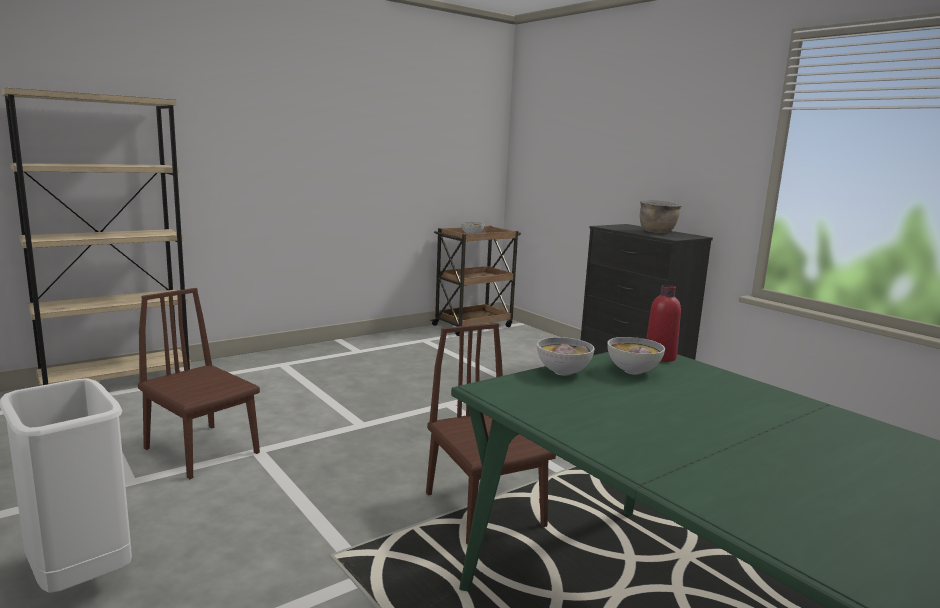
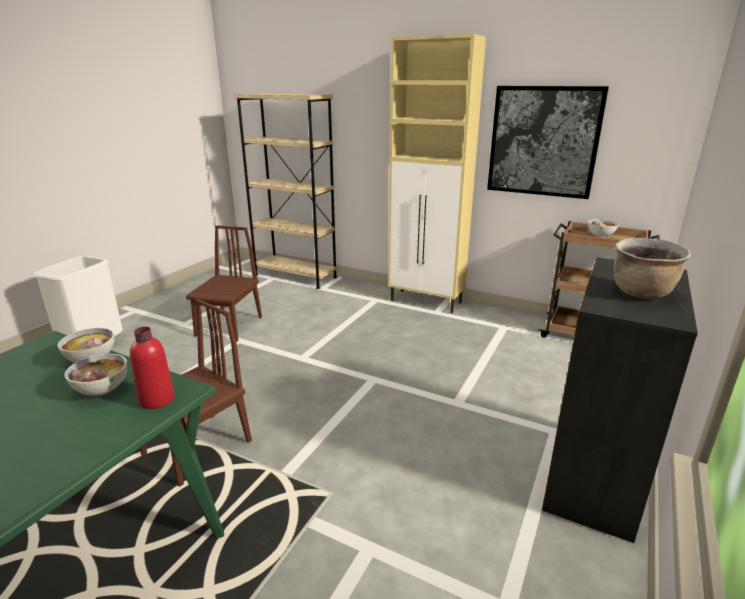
camera: 65 degrees right, 10 degrees up
(329, 348) = (426, 302): none -> beige cabinet
(411, 158) = (543, 142): none -> picture

